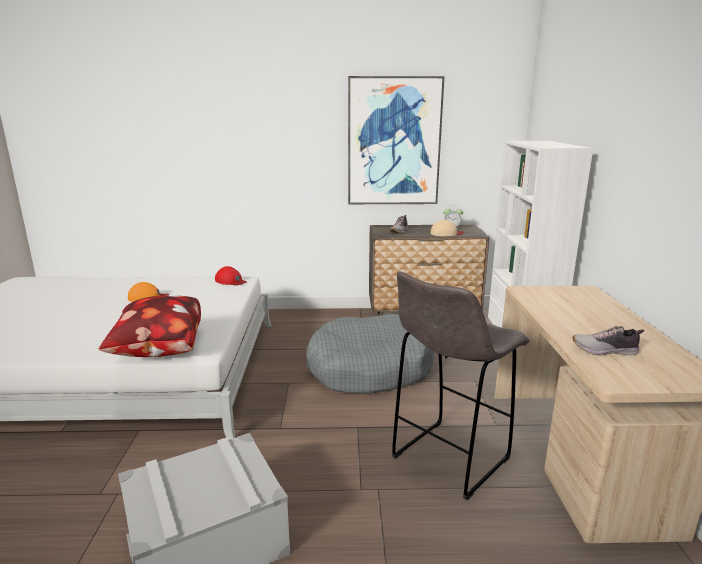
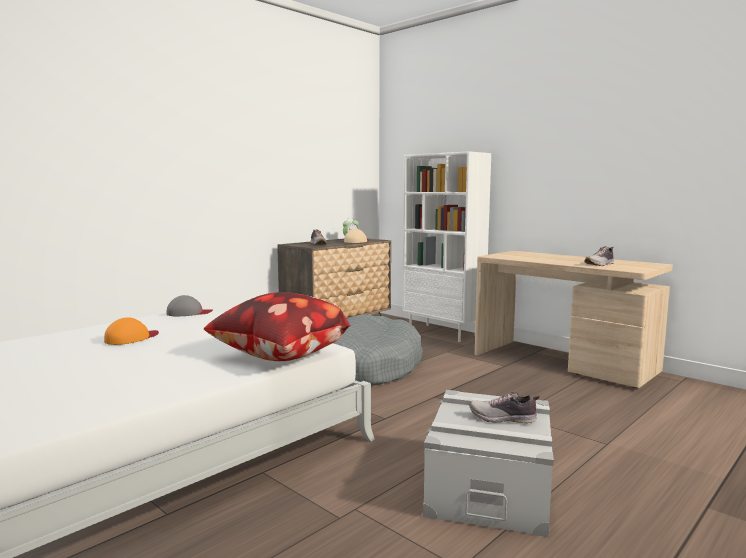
camera: 45 degrees left, 10 degrees down
(207, 489) = (503, 418): none -> shoe
(231, 281) = (188, 313): red cap -> grey cap
(393, 142) = (290, 160): picture -> none
(448, 459) = (517, 388): grey stool -> none

